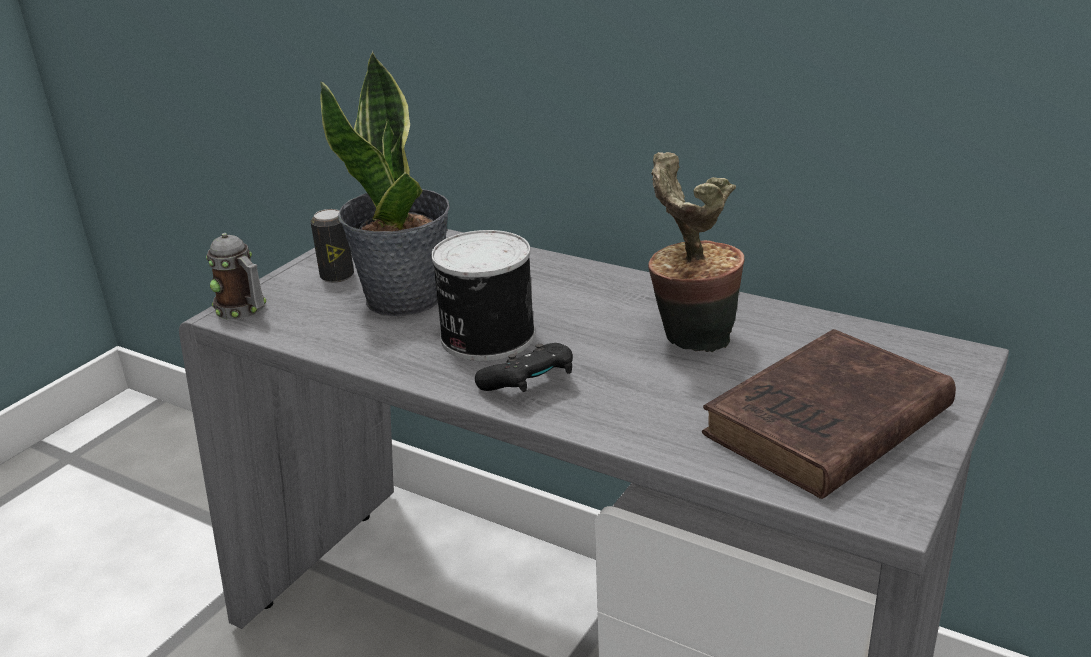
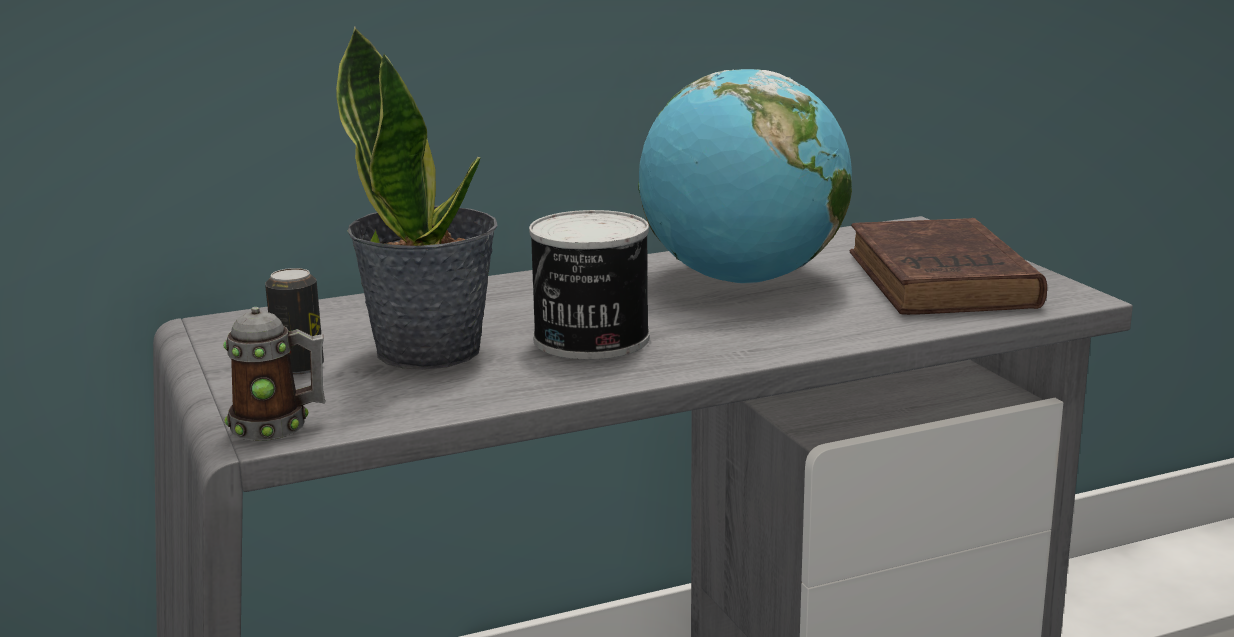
camera: 55 degrees left, 10 degrees down
(529, 385) = (717, 345): black game controller -> none
(689, 339) = (743, 280): potted plant -> globe

